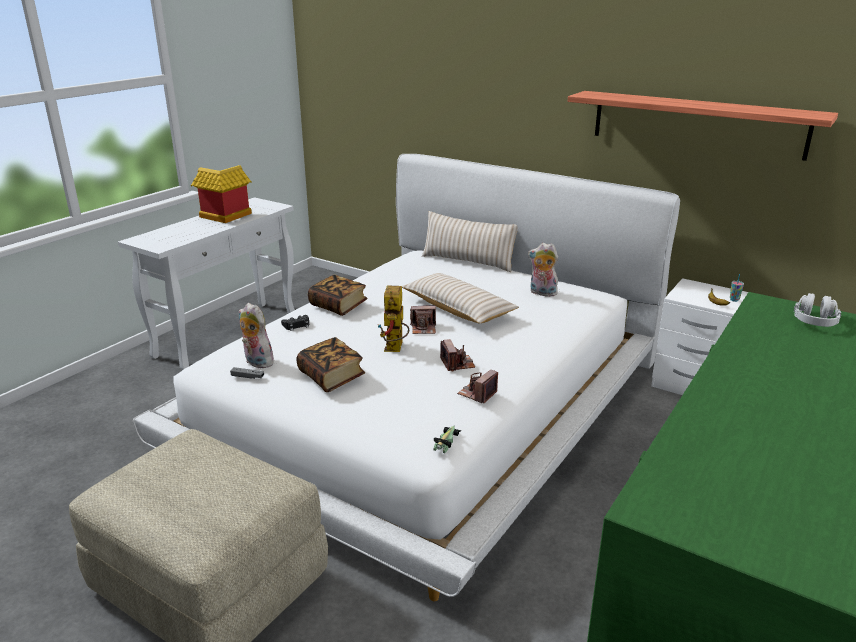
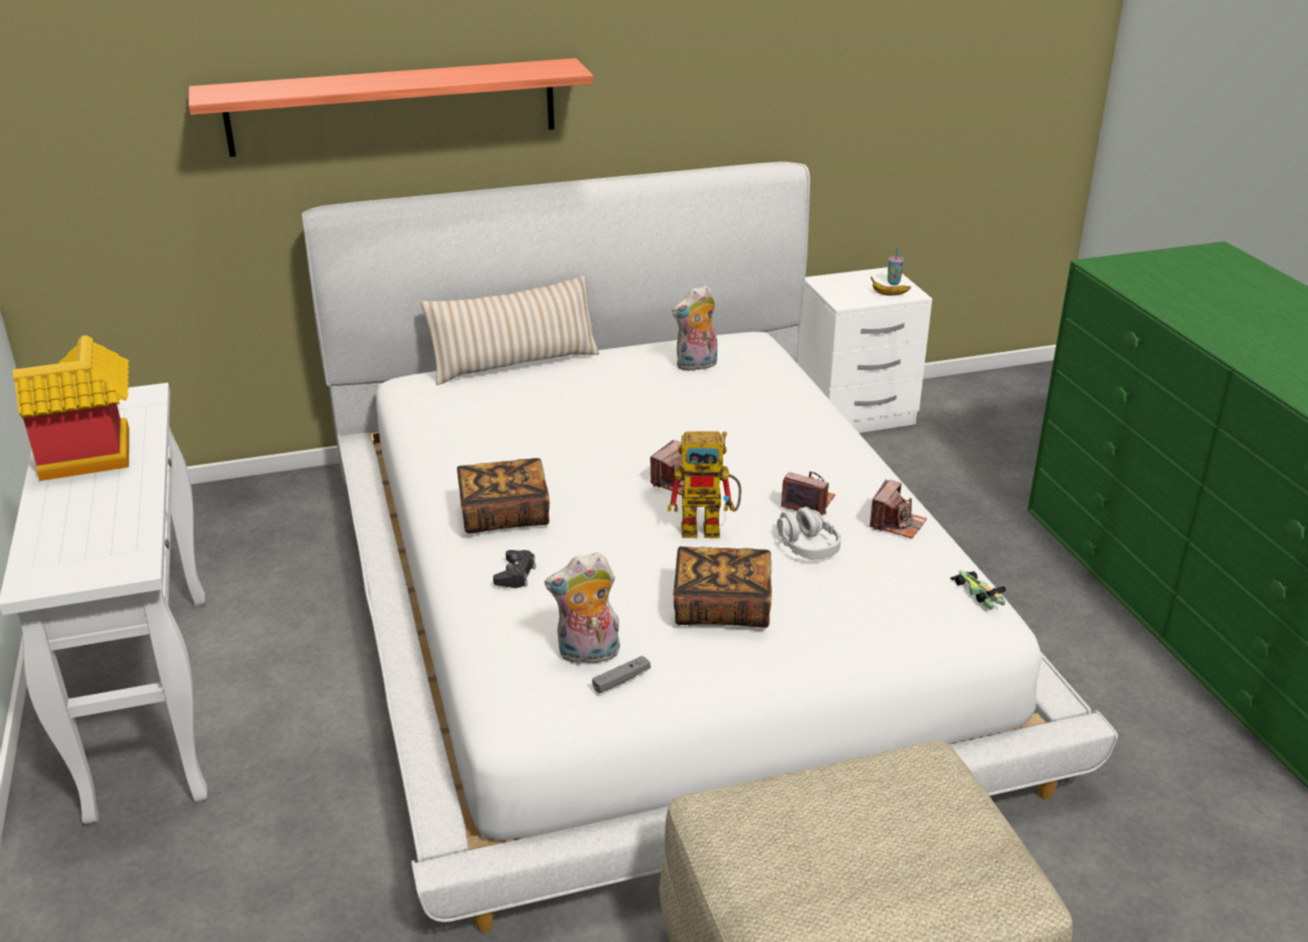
camera: 50 degrees left, 5 degrees up
(395, 349) = (710, 528): toy robot -> toy robot turned 45 degrees counterclockwise
(458, 309) = (658, 435): beige pillow -> none
(477, 394) = (897, 523): camera -> camera turned 135 degrees counterclockwise
(697, 124) = (796, 56): shelf -> shelf (393, 107)
(814, 320) = (1170, 267): grey headphones -> grey headphones (807, 546)

